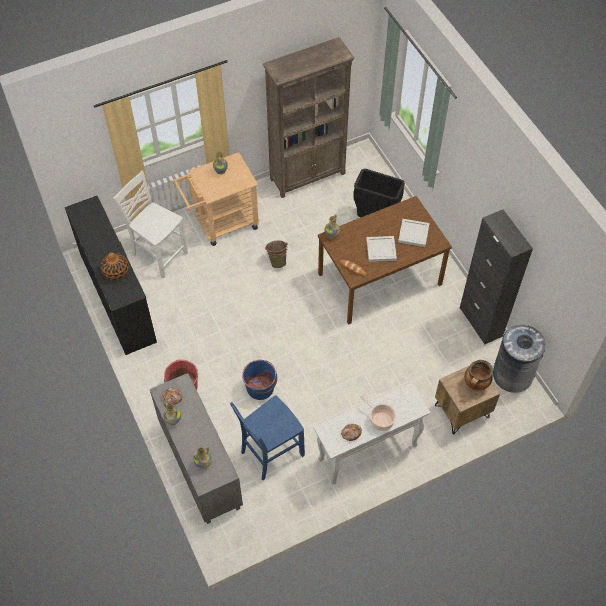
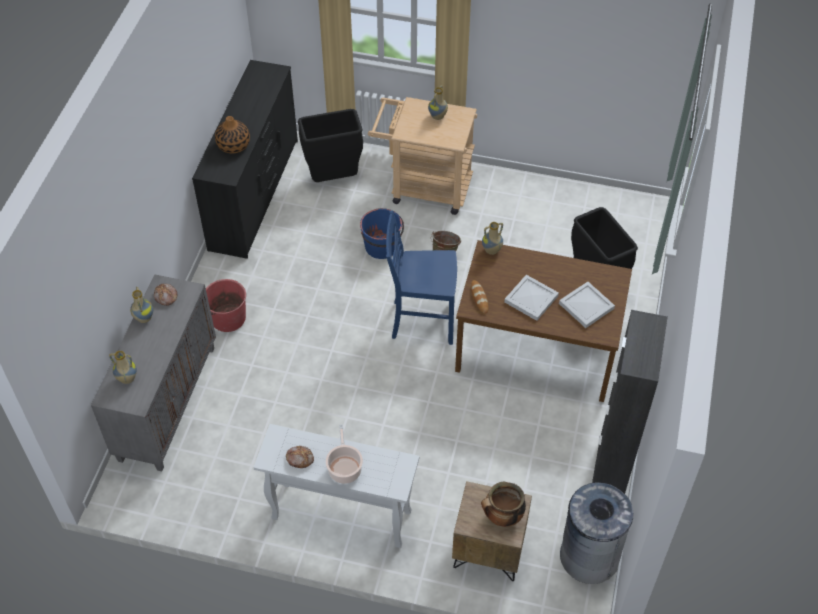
camera: 40 degrees right, 5 degrees down
(159, 254) = (333, 178): white chair -> black trash can
(261, 388) = (300, 371): blue bucket -> blue bucket (382, 247)
(270, 453) = (244, 441): blue chair -> blue chair (421, 321)
(308, 176) = (564, 196): brown bookcase -> none

